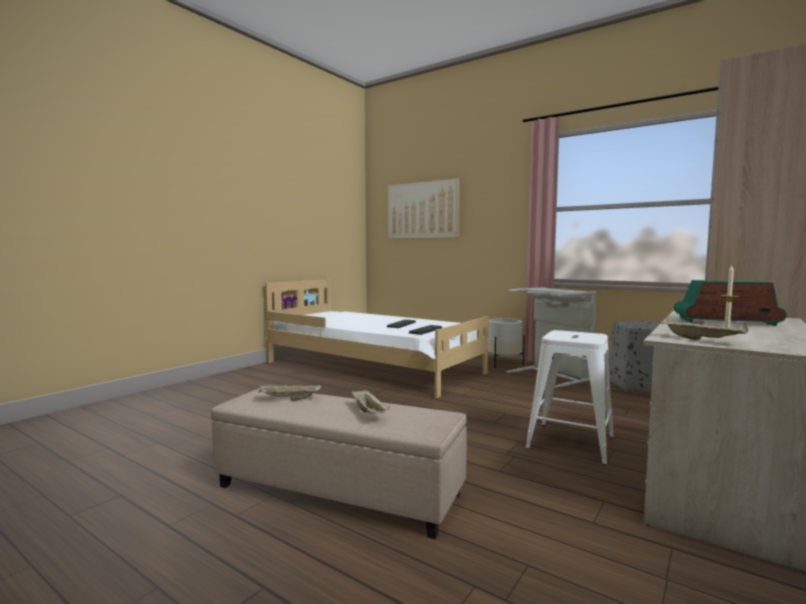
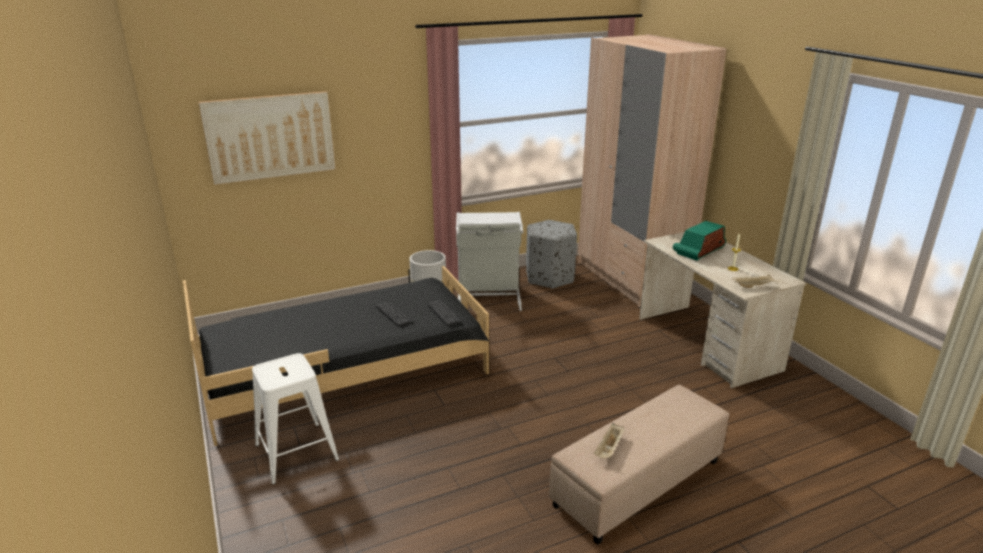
camera: 60 degrees left, 20 degrees up
(369, 413) = (664, 420): beige tray -> none
(374, 367) = (347, 373): white bed -> black bed
(571, 443) = (626, 358): white stool -> white stool (297, 452)

